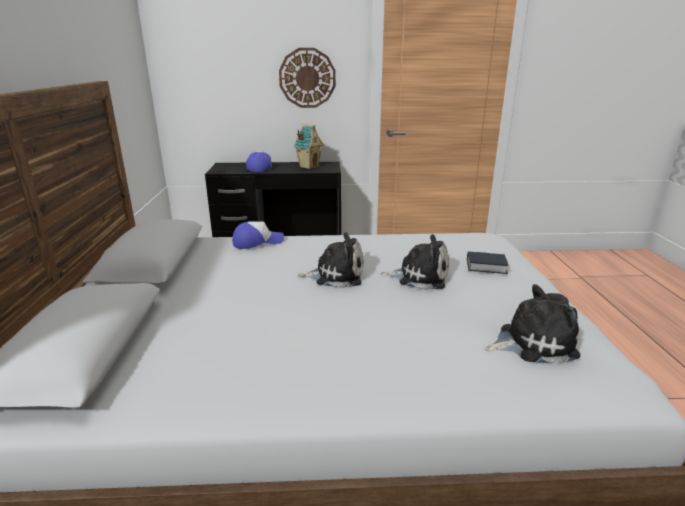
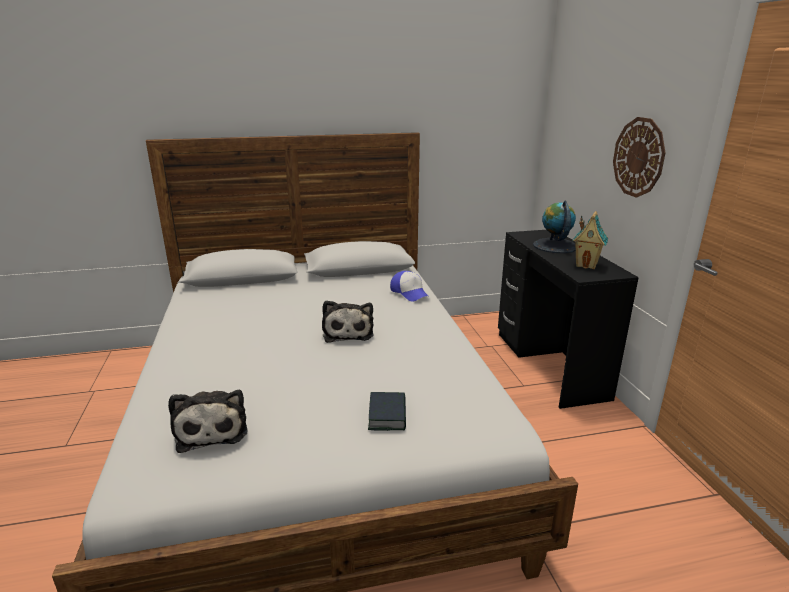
camera: 80 degrees right, 0 degrees up
(260, 167) = (555, 246): cap -> globe
(419, 276) = (354, 373): plush toy -> none

